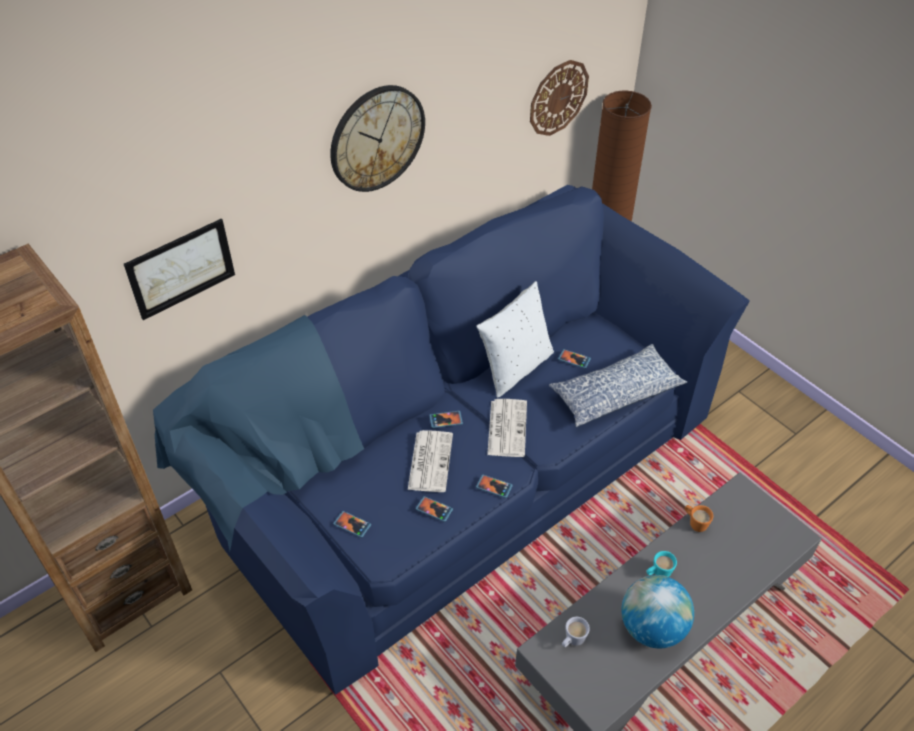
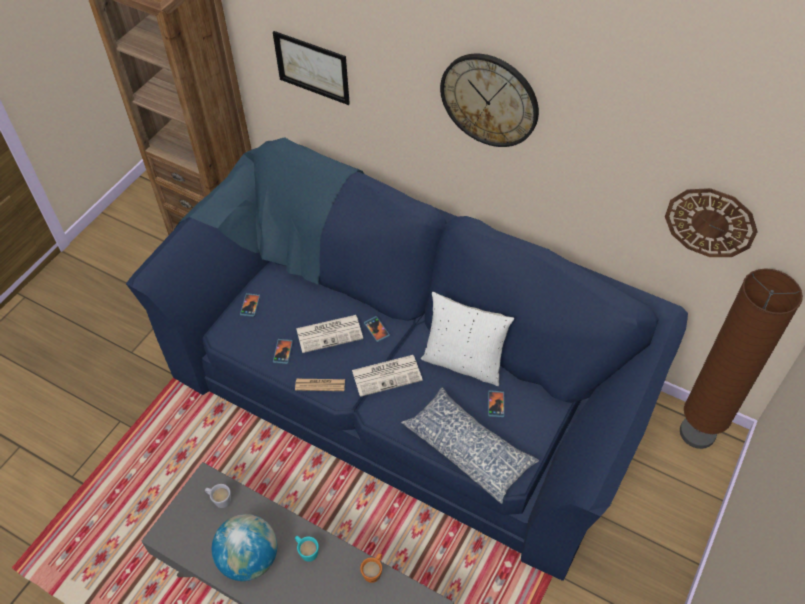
camera: 70 degrees right, 5 degrees up
(494, 487) = (320, 385): phone -> newspaper

